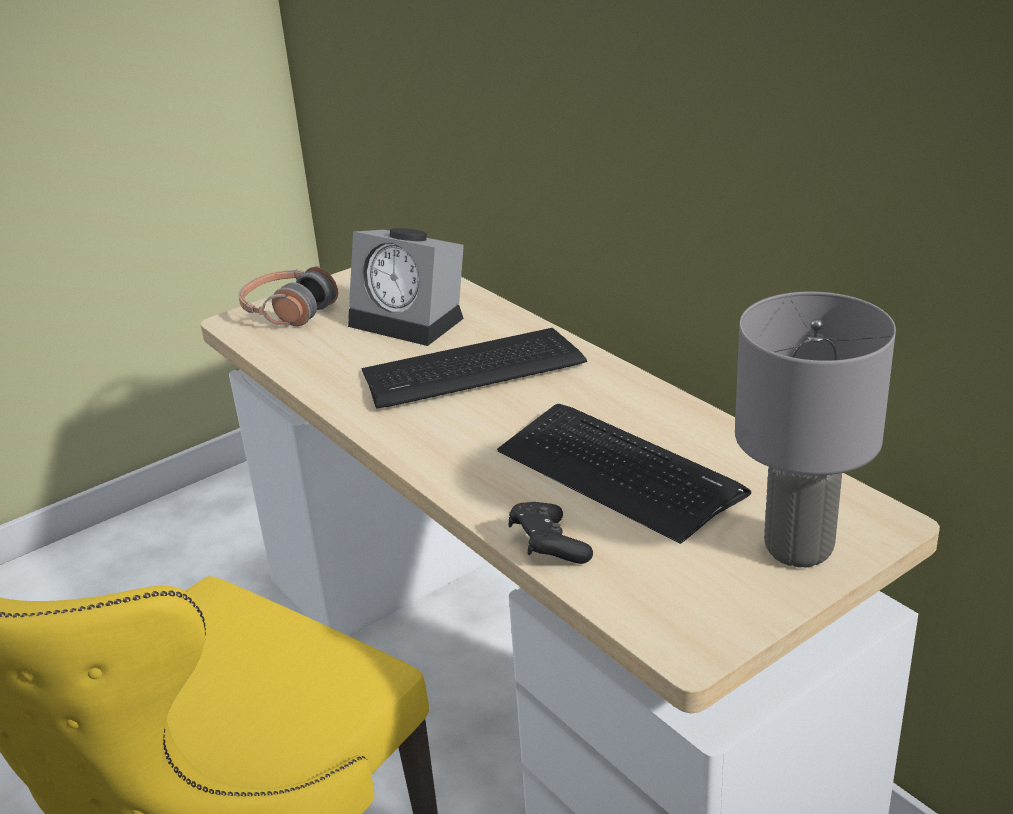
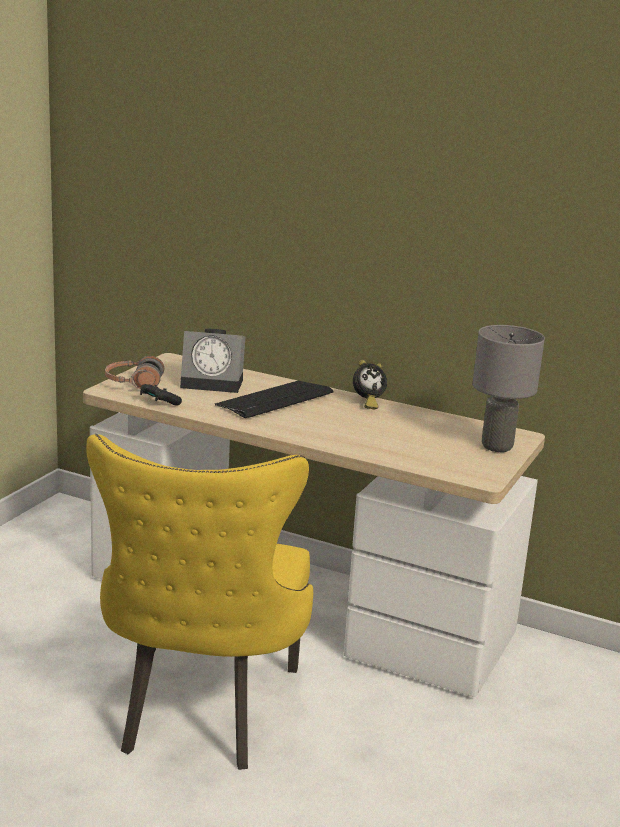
camera: 30 degrees left, 10 degrees down
(548, 547) = (390, 458): black game controller -> black game controller (159, 402)
(618, 472) = (393, 430): keyboard -> none
(631, 394) = (367, 403): none -> alarm clock

